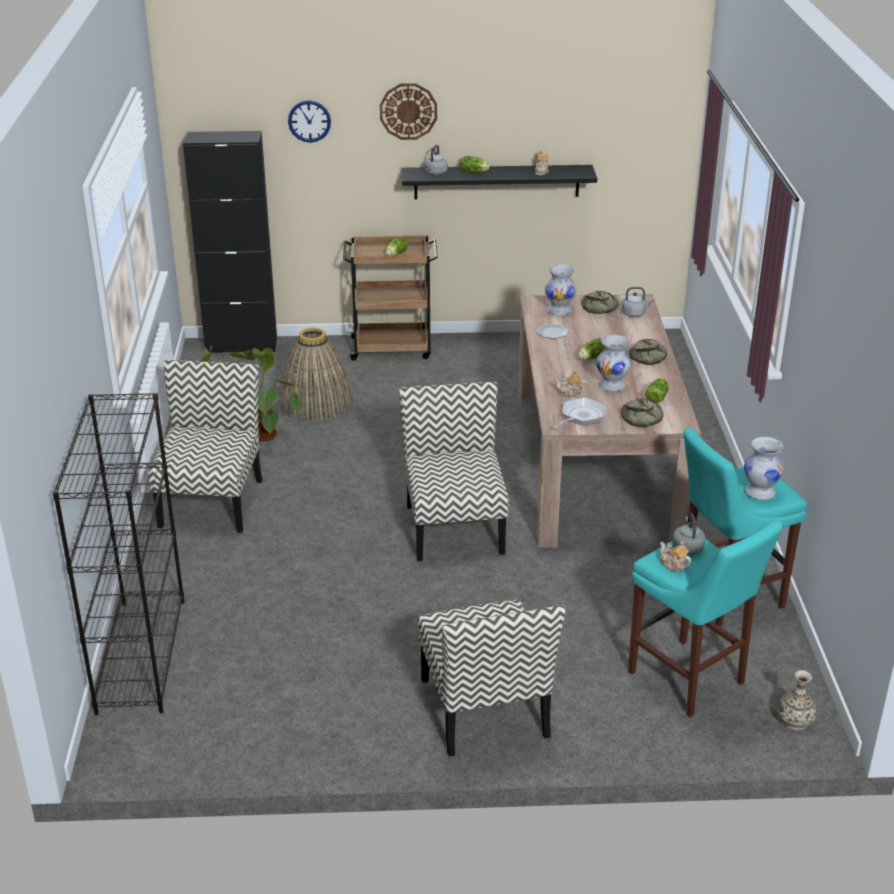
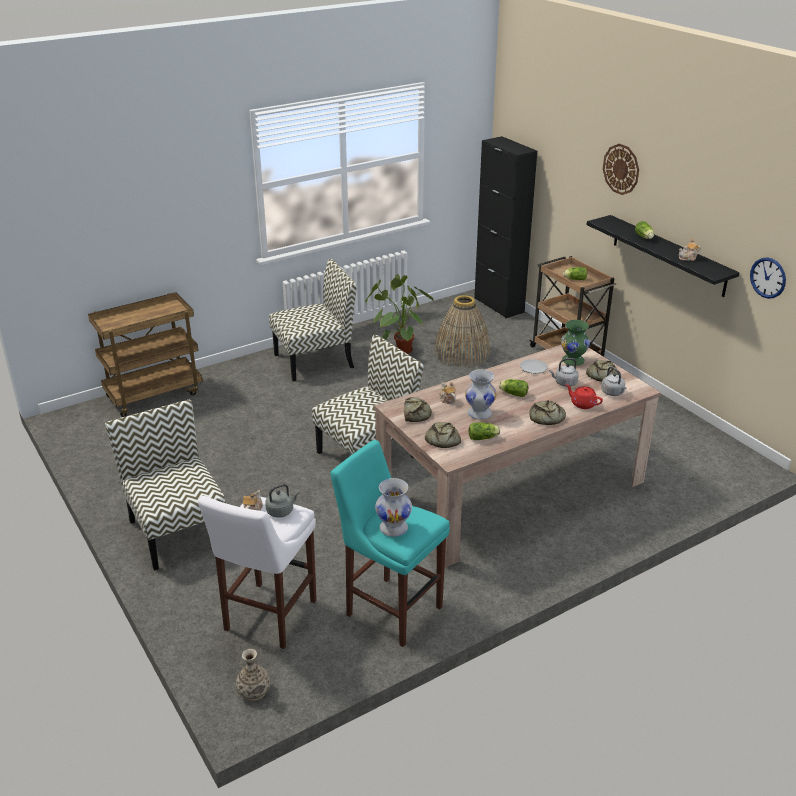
camera: 60 degrees right, 0 degrees up
(141, 654) = (154, 394): black bookcase -> brown cart
(309, 121) = (564, 154): wall clock -> wall clock (768, 277)
(435, 173) = (618, 226): grey kettle -> grey kettle (564, 383)
(485, 709) = (177, 531): chair -> chair turned 105 degrees clockwise
(559, 311) = (572, 360): white vase -> green vase
(581, 417) = (416, 413): frying pan -> bread
(641, 333) = (582, 404): none -> red teapot
(690, 681) = (267, 618): turquoise stool -> white stool

